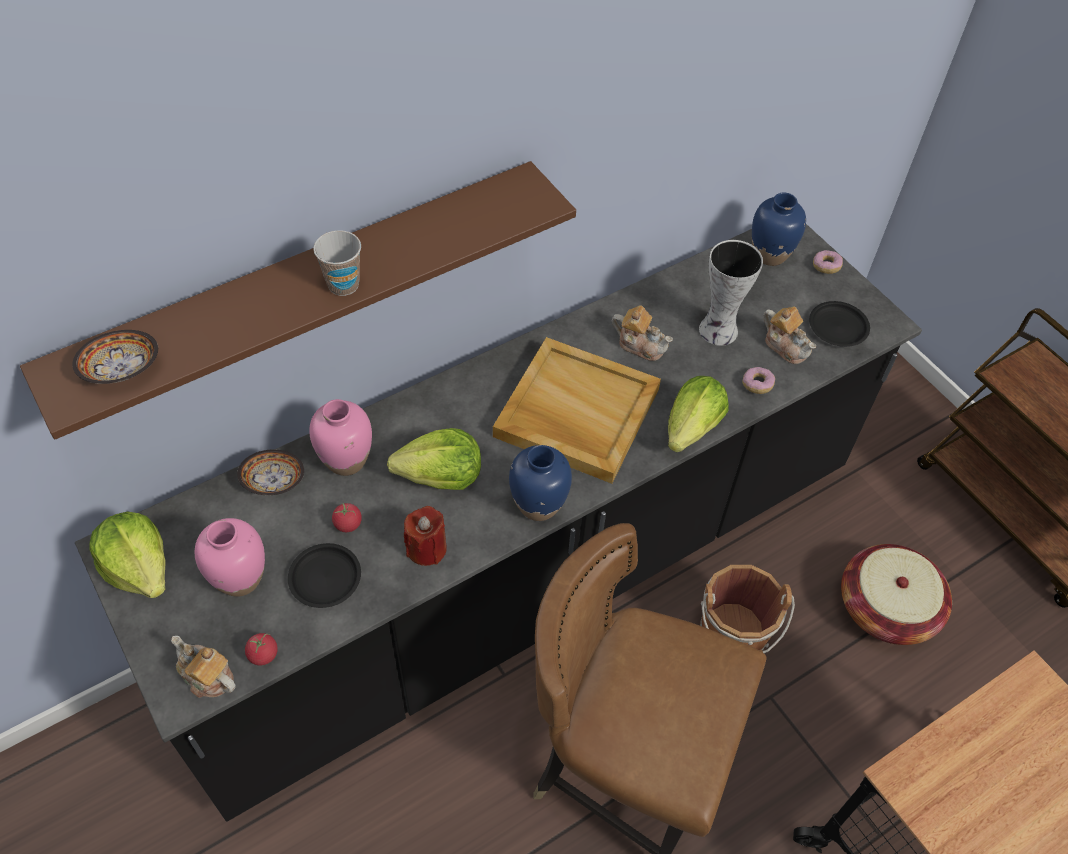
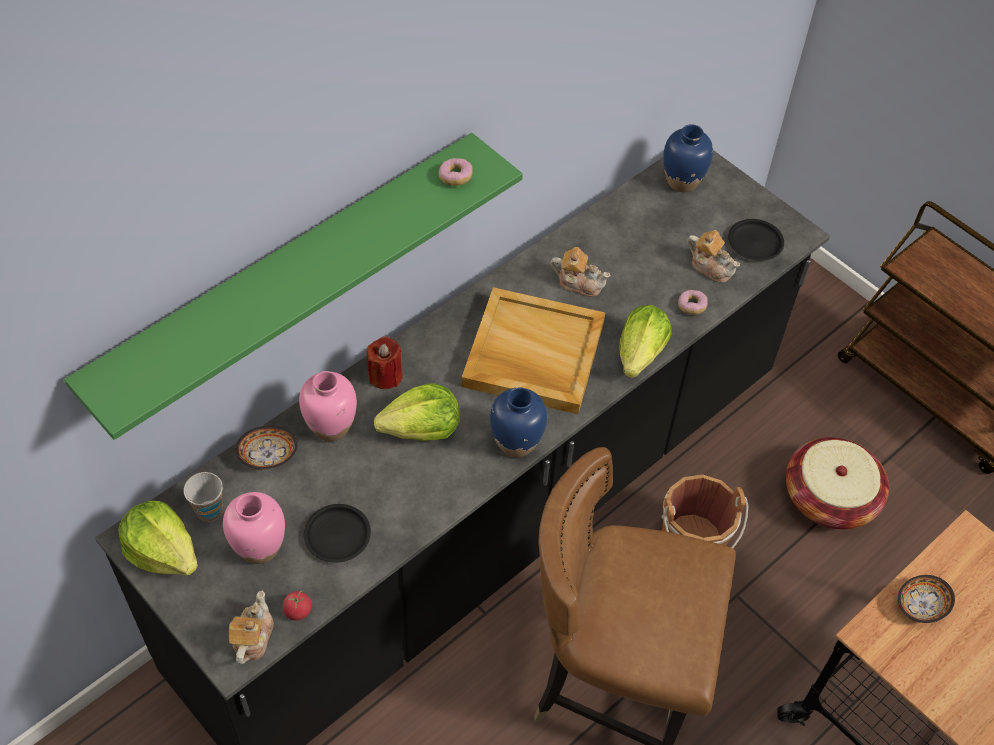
camera: 10 degrees left, 0 degrees up
(124, 371) = (160, 371): bowl -> bowl (923, 606)
(207, 677) = (252, 638): teapot -> teapot turned 75 degrees clockwise
(304, 289) = (288, 276): brown shelf -> green shelf
(343, 285) = (333, 268): cup -> cup (209, 511)
(348, 524) = (346, 484): tomato -> none
(426, 548) = (423, 496): red candle -> red candle (385, 375)
(716, 331) = (646, 261): vase -> none
(826, 267) = (735, 187): donut -> donut (455, 177)

